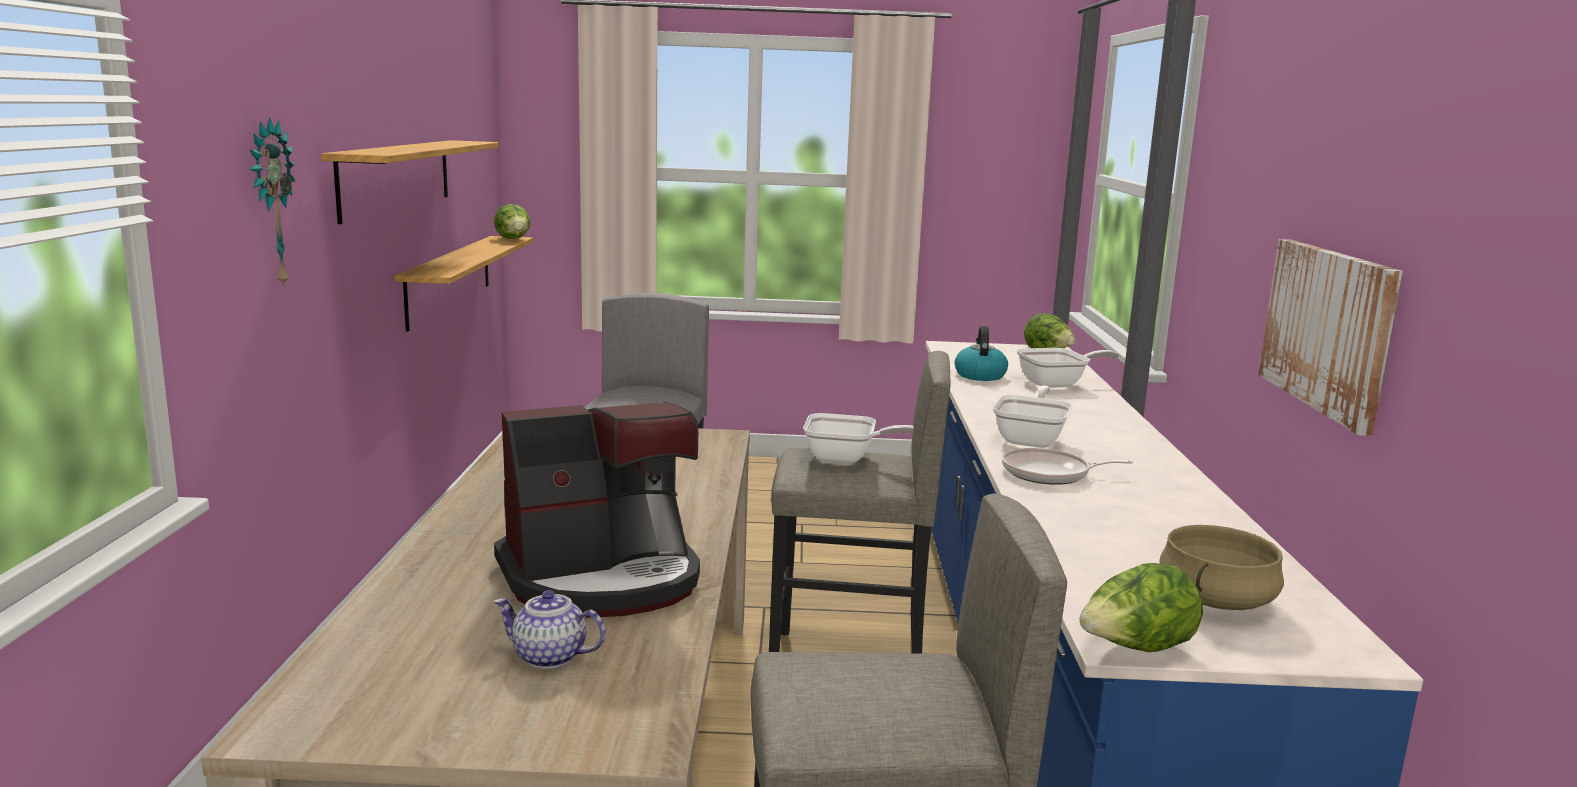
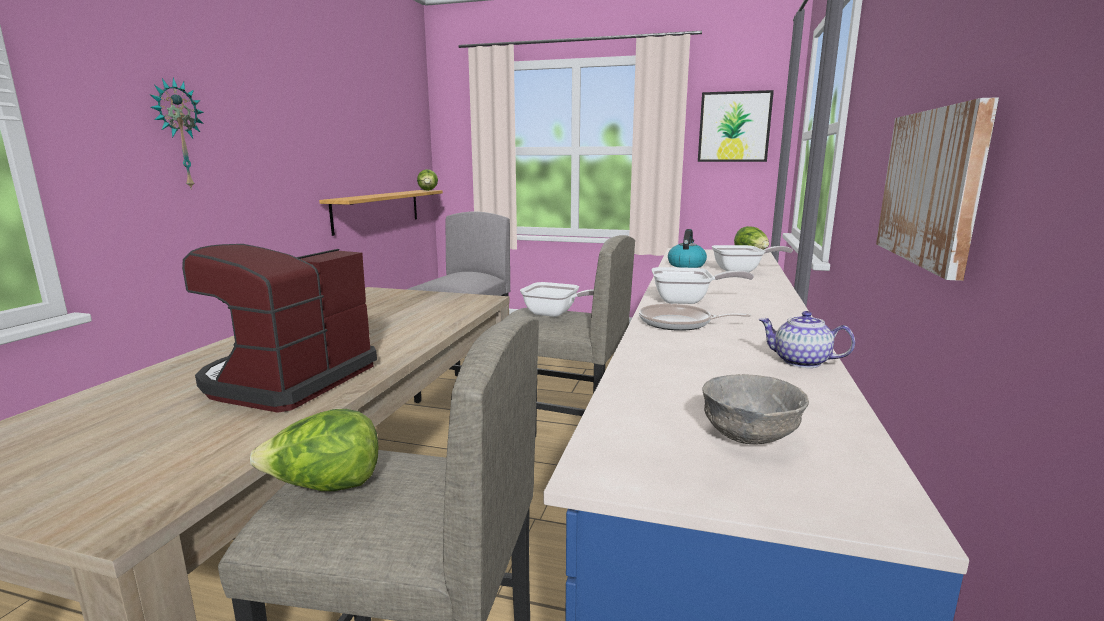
camera: 15 degrees right, 0 degrees up
(397, 177) = (322, 140): shelf -> none
(548, 657) = (167, 434): teapot -> teapot (800, 362)
(603, 578) = (288, 380): coffee machine -> coffee machine turned 120 degrees clockwise
(993, 153) = (734, 127): none -> picture
(1032, 439) = (687, 301): frying pan -> frying pan turned 60 degrees clockwise
(1135, 650) = (613, 480): lettuce -> lettuce (325, 487)
(1216, 600) = (750, 435): beige cooking pot -> grey bowl

